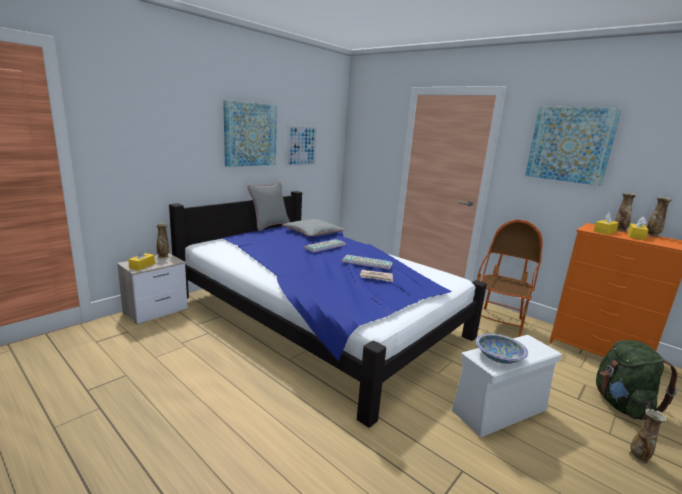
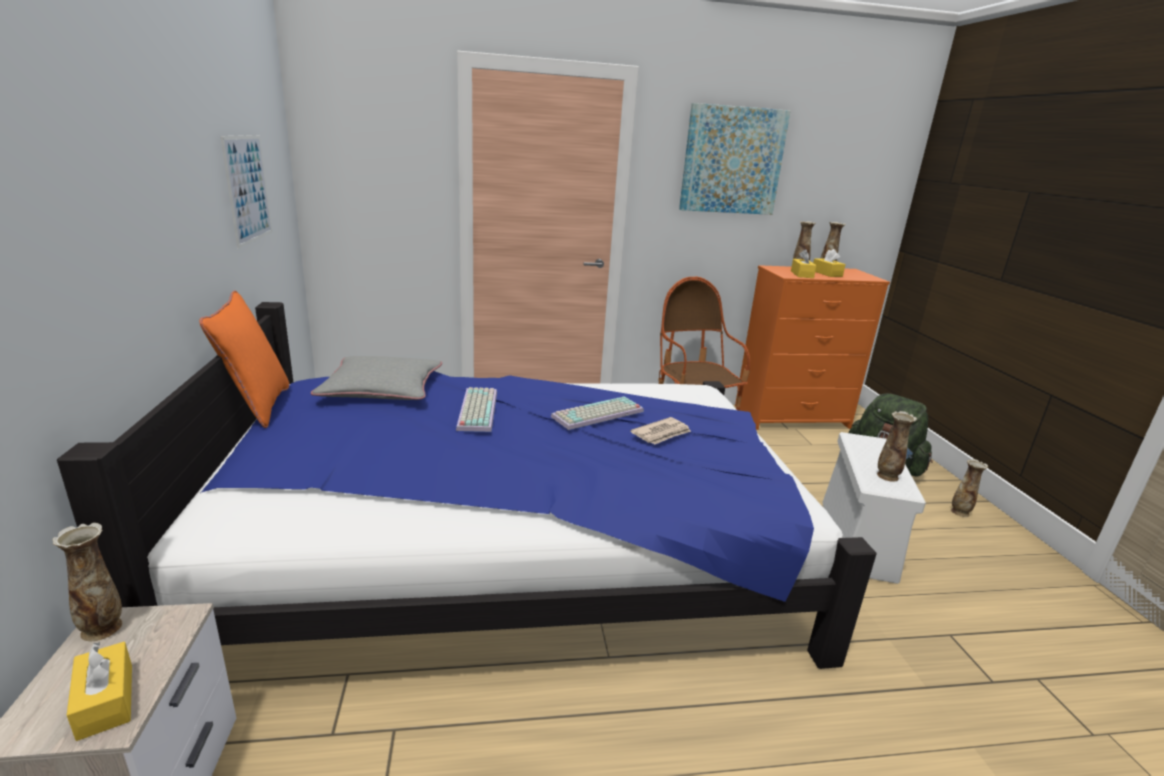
camera: 50 degrees left, 5 degrees up
(250, 134) = (169, 174): picture -> none
(269, 226) = (257, 407): grey pillow -> orange pillow
(498, 357) = (887, 476): bowl -> vase

